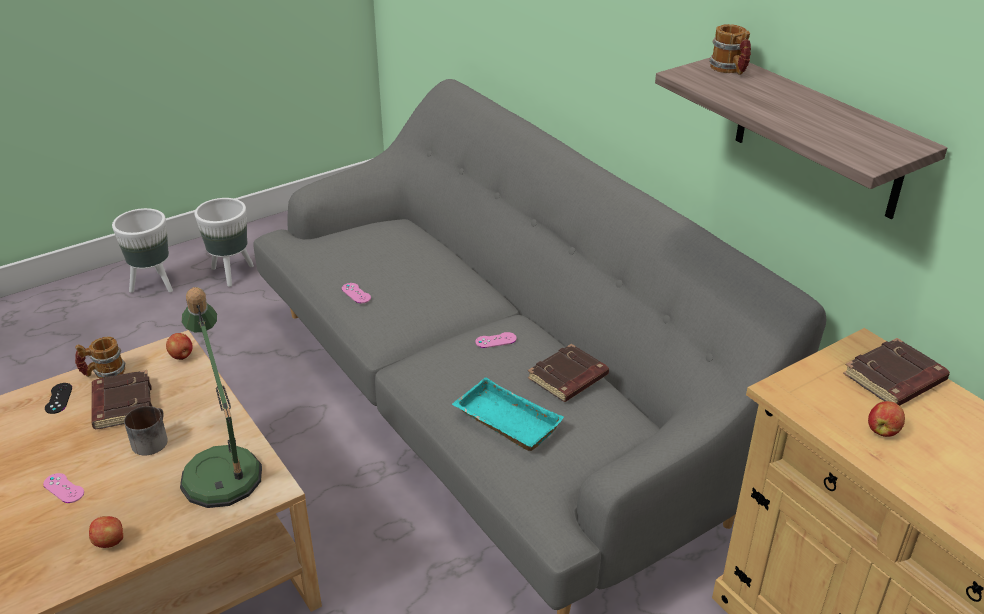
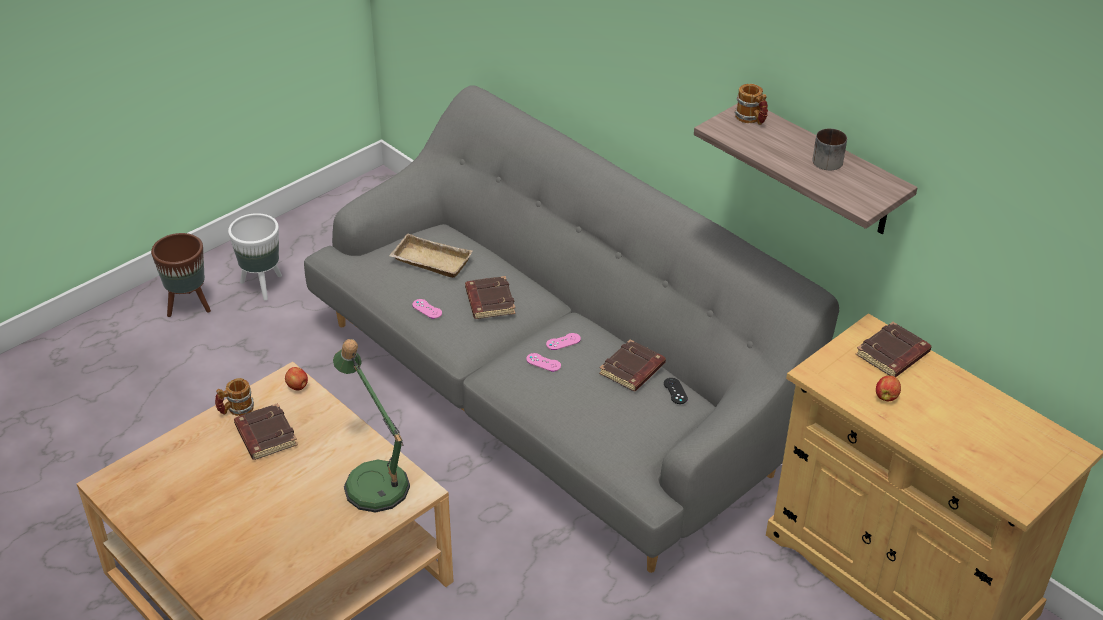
camera: 10 degrees left, 5 degrees up
(58, 398) = (207, 436): black game controller -> black game controller (675, 391)
(64, 488) = (251, 511): pink game controller -> pink game controller (543, 362)
(110, 542) = (309, 547): apple -> none
(151, 439) = (304, 463): mug -> mug (826, 159)
(154, 285) = (189, 306): white planter -> brown planter
(374, 249) = (429, 262): none -> beige tray
(425, 292) = (489, 301): none -> brown book
(504, 422) = (589, 414): turquoise tray -> none

